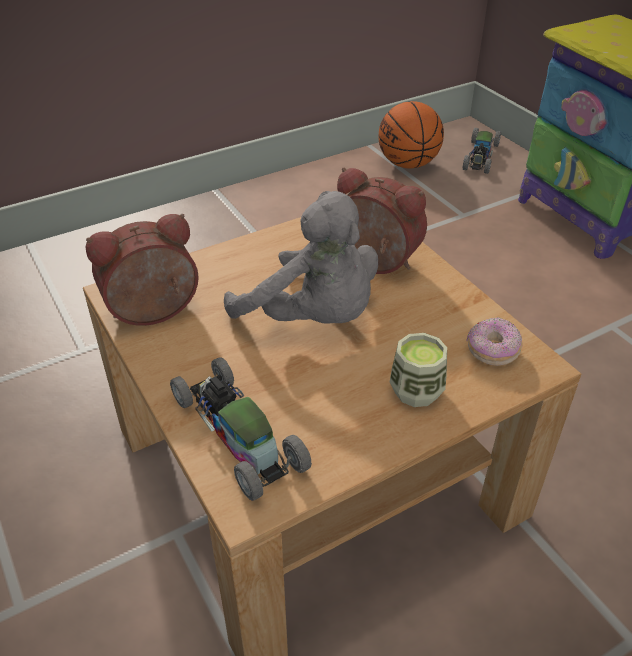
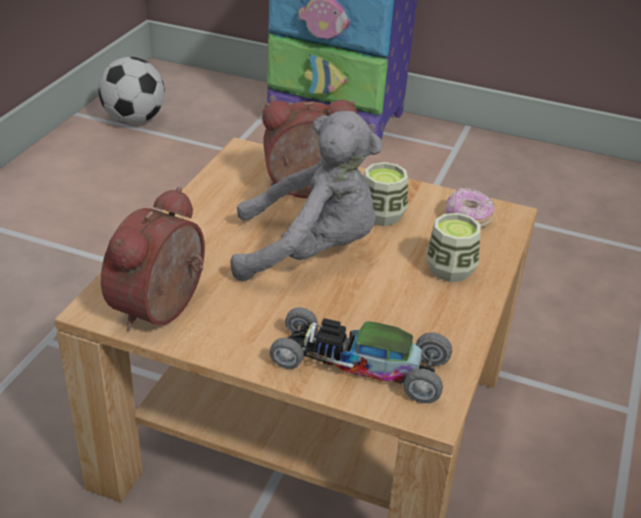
camera: 40 degrees left, 5 degrees down
(407, 164) = (133, 120): basketball -> football
(412, 313) = (381, 215): none -> cup
(480, 157) = (197, 93): toy car -> none

